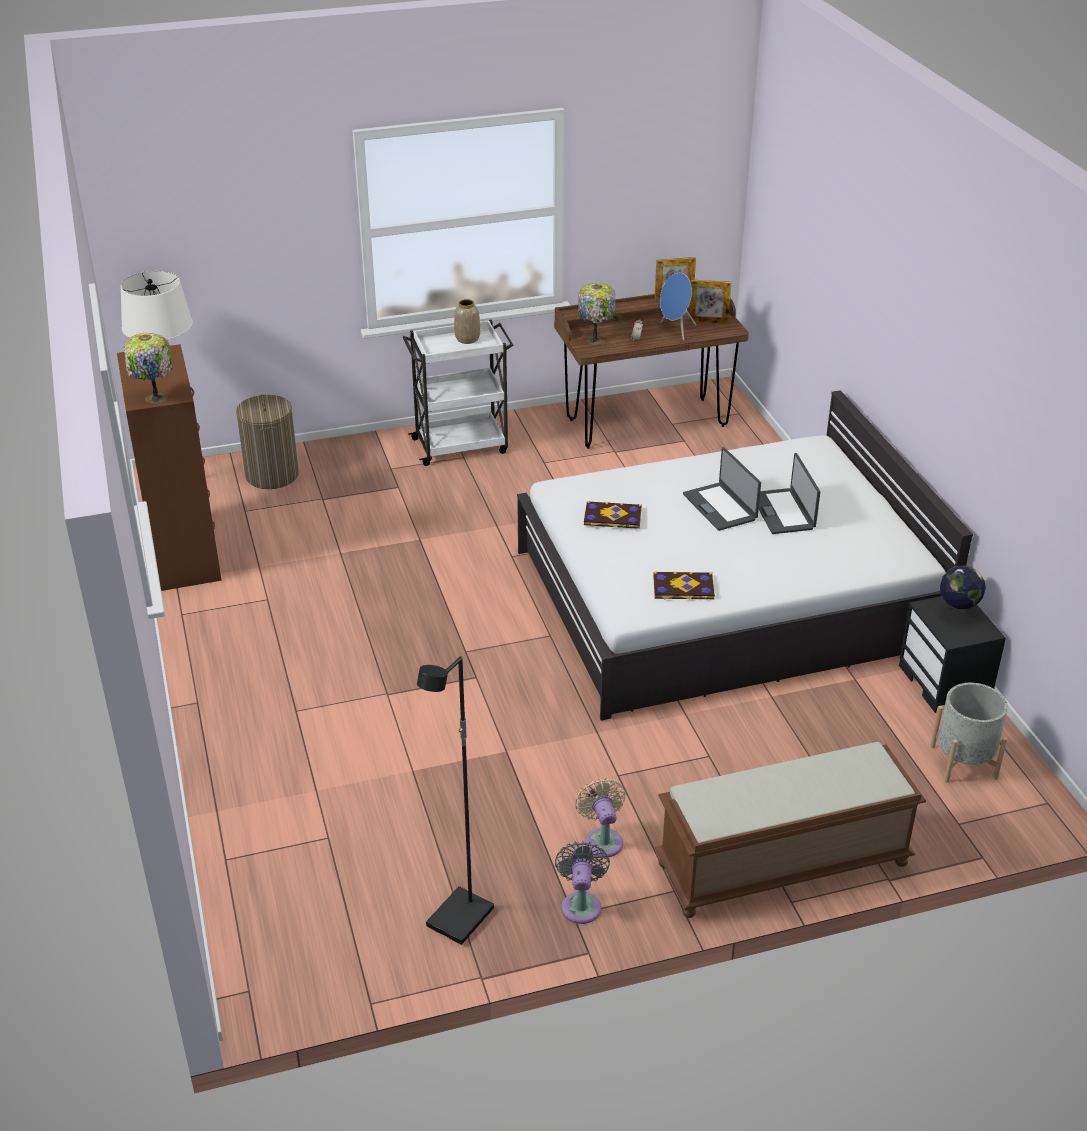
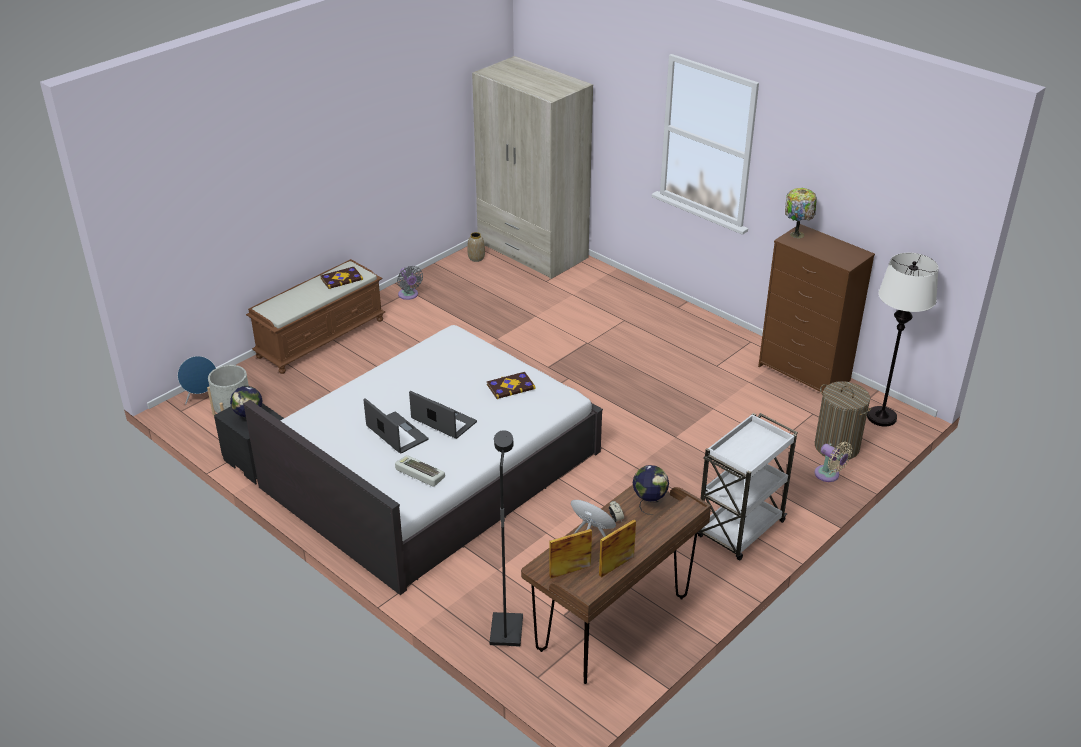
camera: 150 degrees right, 0 degrees up
(278, 926) = (532, 251): none -> beige wardrobe
(461, 919) = (458, 275): black floor lamp -> black floor lamp (505, 630)
(467, 339) = (750, 455): vase -> vase (476, 258)
(596, 340) = (649, 504): table lamp -> globe
(602, 840) = (417, 320): beige fan -> beige fan (829, 475)
(683, 588) = (431, 358): book -> book (341, 278)
(781, 466) = (419, 474): none -> keyboard
(1011, 814) = (202, 398): none -> blue speaker

